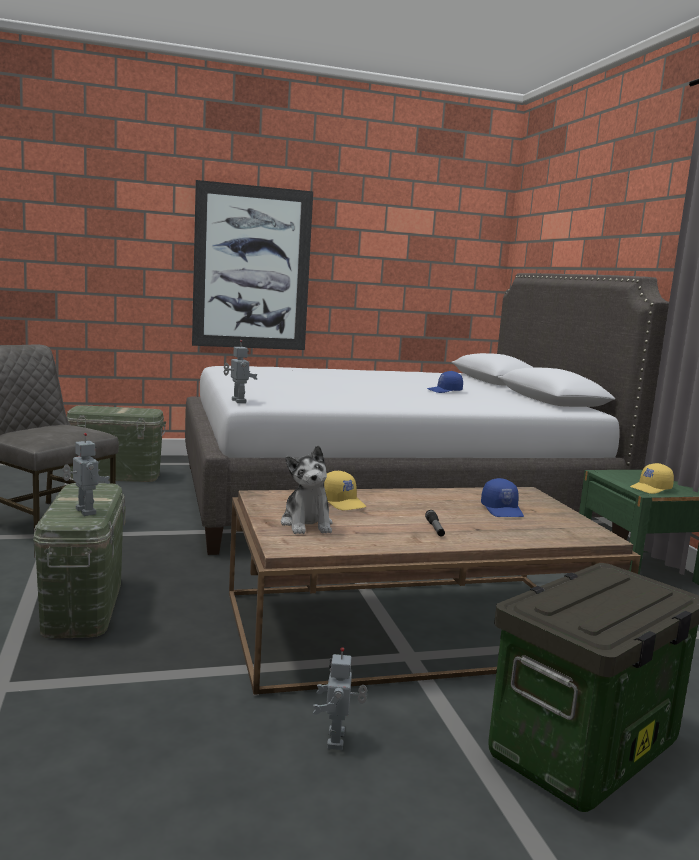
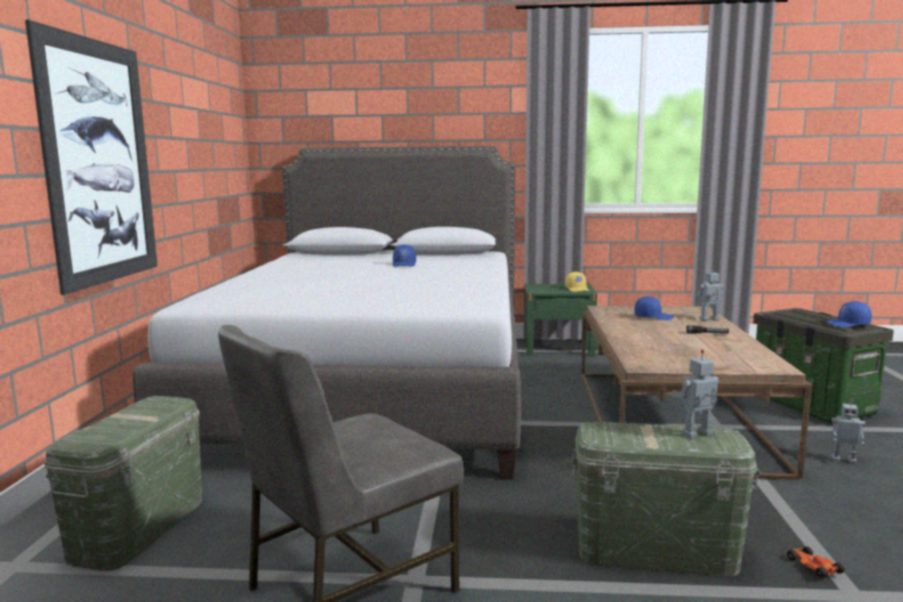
camera: 70 degrees left, 0 degrees up
(50, 673) = (812, 566): none -> toy car
(237, 401) = (474, 309): toy robot -> toy robot (709, 320)
(307, 524) = (718, 359): plush toy -> none
(343, 502) = (653, 347): yellow cap -> none
(582, 613) = (847, 324): none -> blue cap

